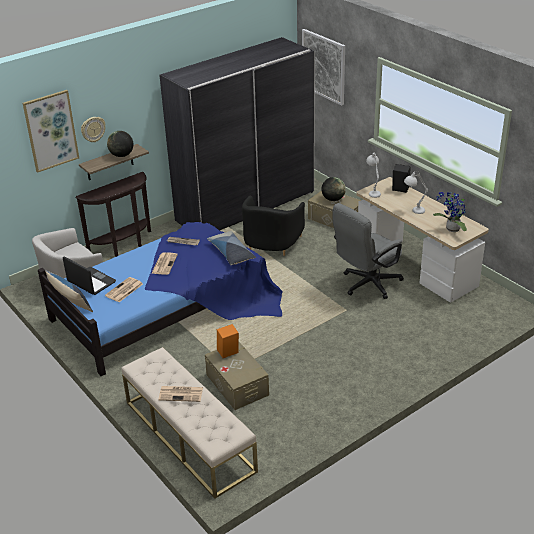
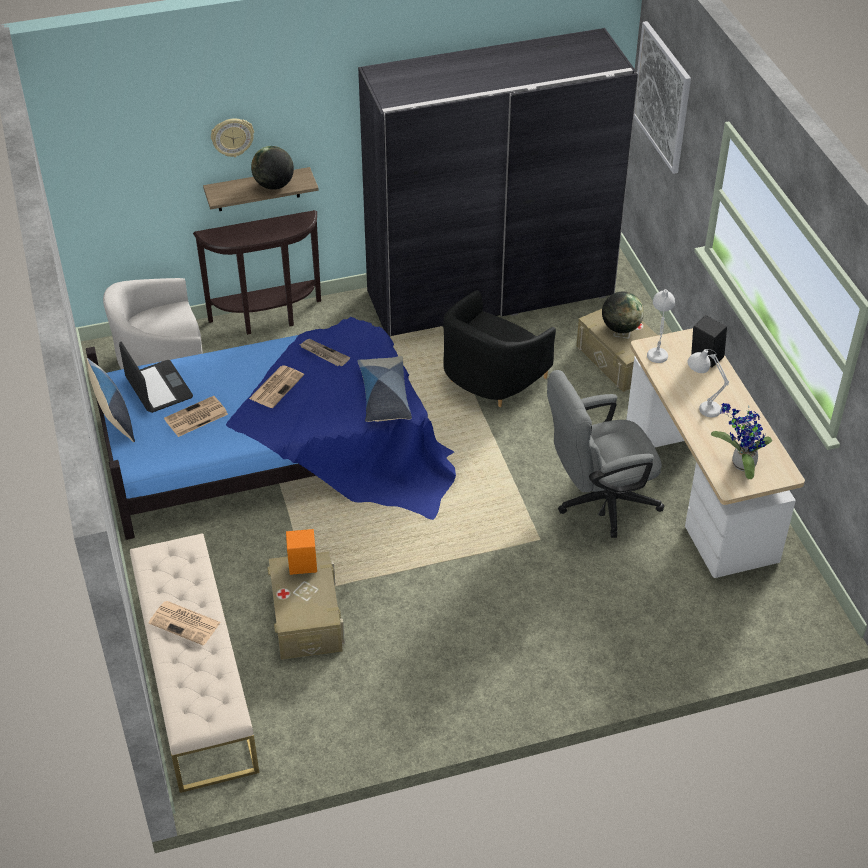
camera: 20 degrees right, 10 degrees up
(51, 131) = (159, 131): picture -> none

